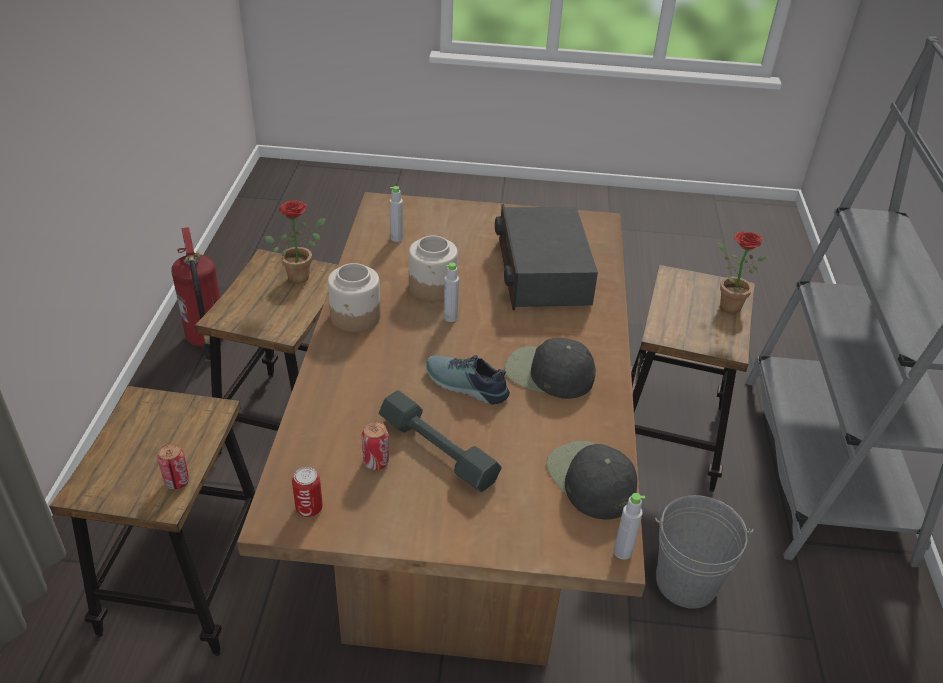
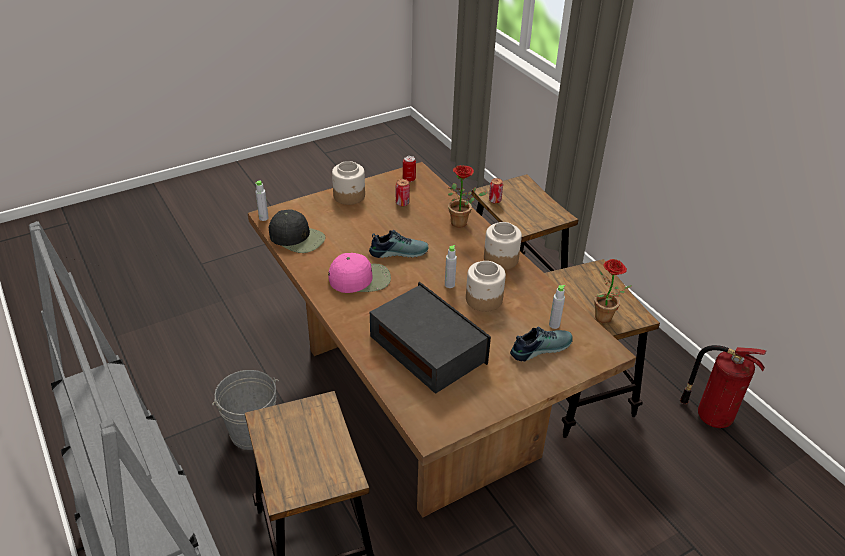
camera: 145 degrees right, 0 degrees up
(436, 230) = (539, 347): none -> shoe
(437, 450) = (380, 219): grey dumbbell -> none
(443, 524) = (349, 196): none -> jar
(548, 373) = (360, 278): black cap -> pink cap
(725, 305) = (286, 471): potted plant -> potted plant (462, 223)

